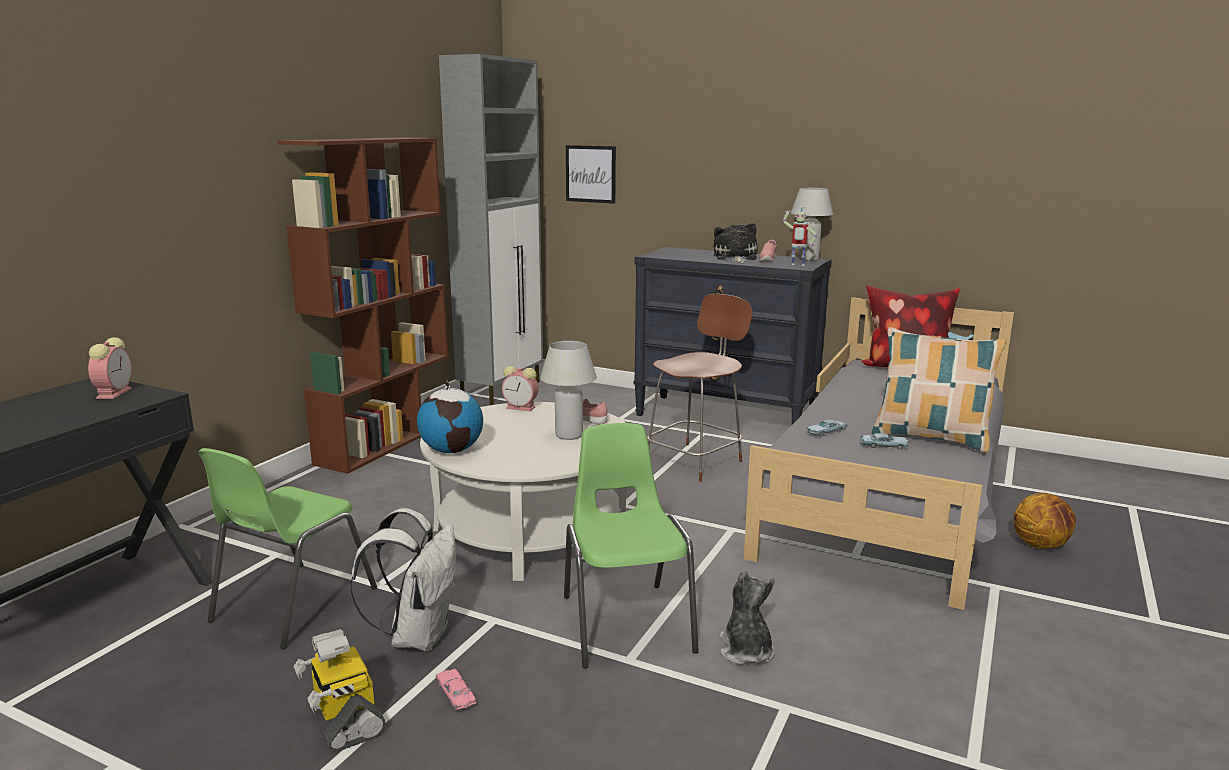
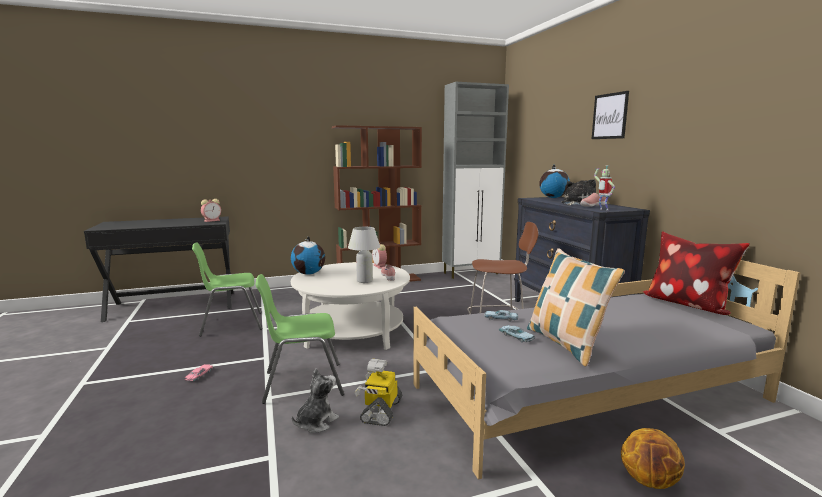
camera: 45 degrees right, 5 degrees down
(344, 719) = (162, 365): toy robot -> toy robot (380, 411)
(418, 635) = (235, 350): white backpack -> none
(590, 174) = (532, 150): picture -> picture (609, 116)
(626, 622) = (302, 383): green chair -> green chair turned 135 degrees counterclockwise
(671, 250) = (553, 197): none -> globe
(808, 259) = (628, 208): white table lamp -> none

